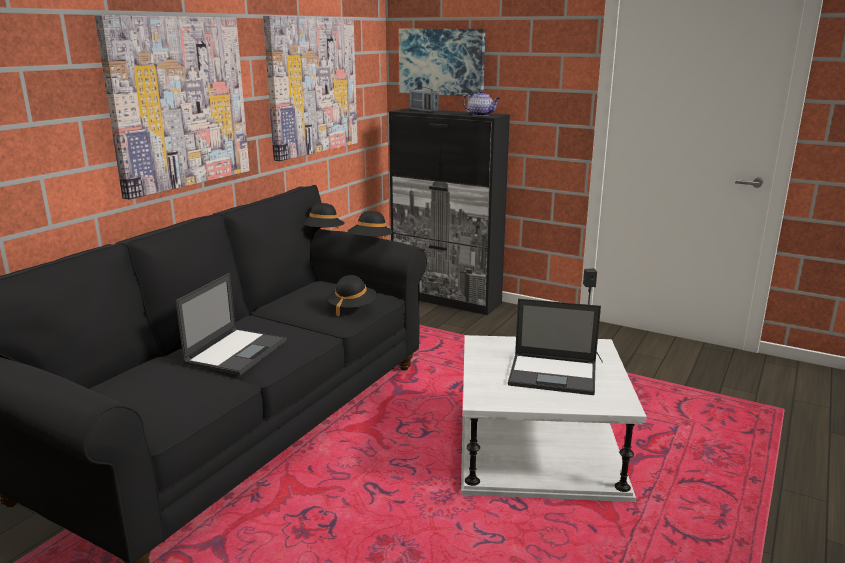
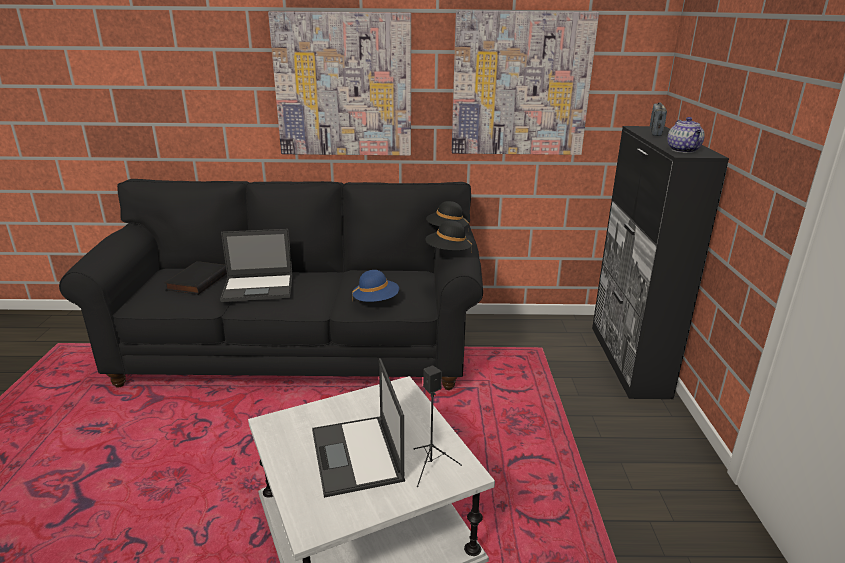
camera: 60 degrees right, 5 degrees up
(158, 380) = (197, 280): none -> black book
(352, 308) = (376, 301): black hat -> blue hat
(442, 62) = (702, 73): picture -> none

